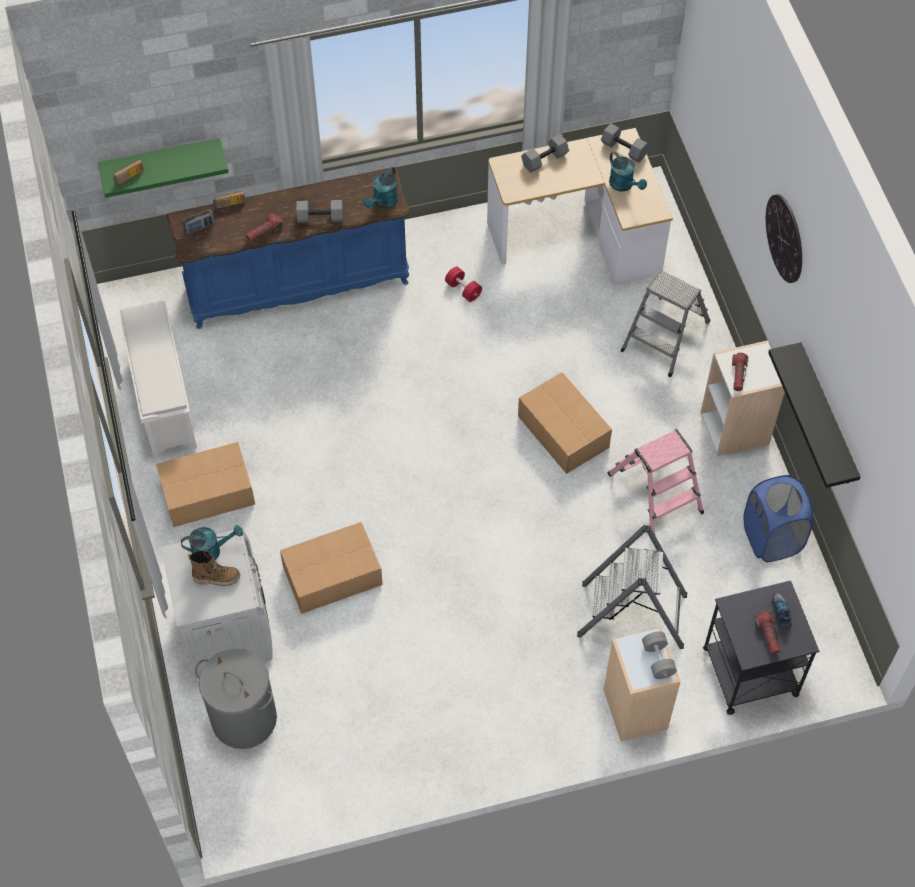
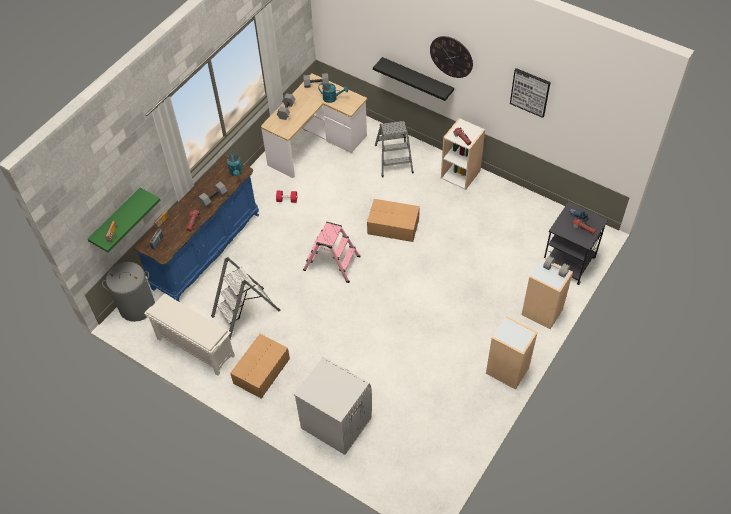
camera: 40 degrees left, 5 degrees down
(212, 550) = (320, 376): turquoise watering can -> none
(216, 577) = (335, 386): boot -> none
(243, 718) = (385, 453): grey laundry basket -> grey laundry basket (137, 307)
(331, 575) = (358, 361): cardboard box -> none
(502, 747) = (507, 371): none -> bookcase
(634, 615) = (501, 276): grey step ladder -> grey step ladder (246, 312)
(655, 492) = (457, 222): pink step ladder -> pink step ladder (331, 263)
(771, 538) = (520, 205): blue laundry basket -> none
(827, 417) = (524, 124): black shelf -> black shelf (417, 78)
(842, 373) = (530, 92): none -> picture

